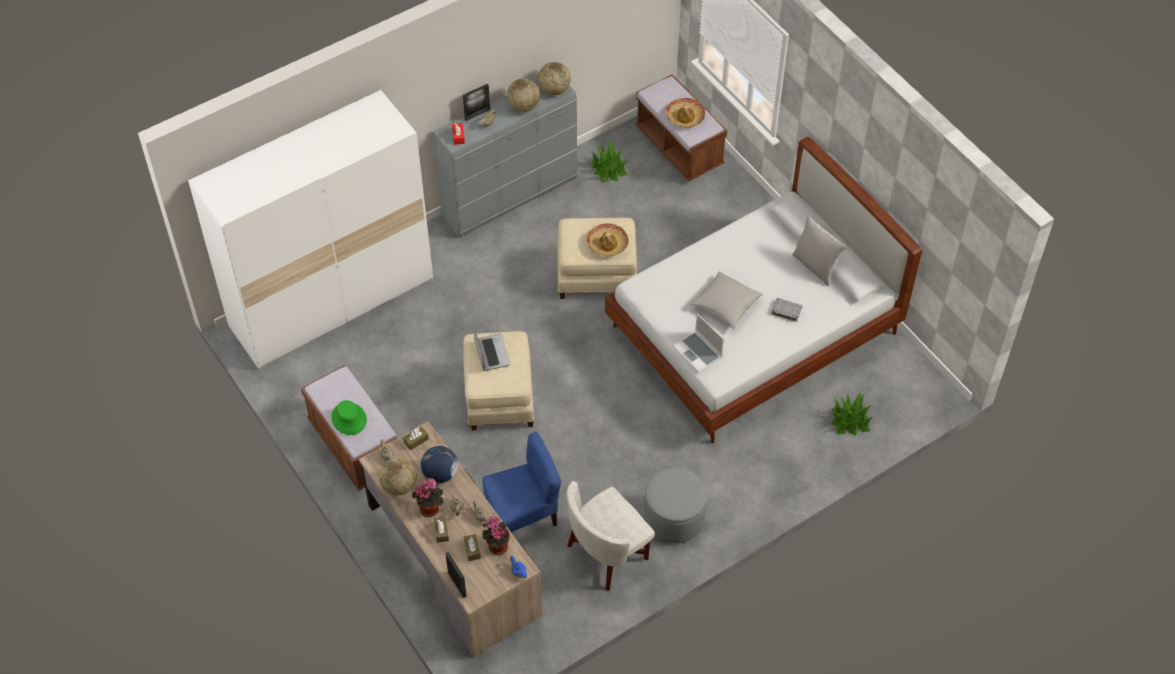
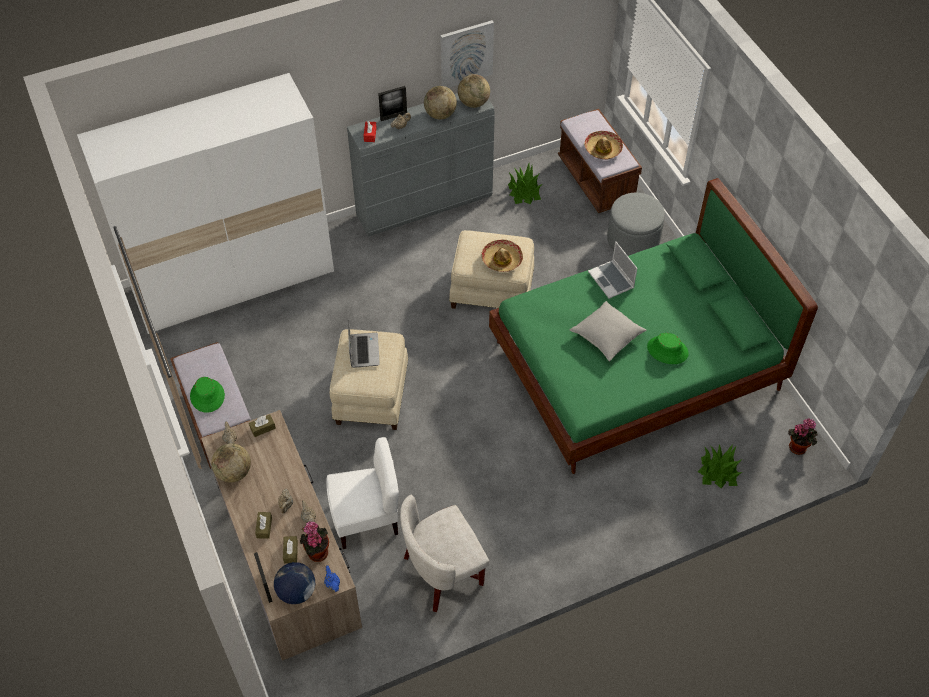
camera: 10 degrees right, 0 degrees up
(430, 507) = (259, 500): potted plant -> potted plant (798, 446)
(440, 474) = (278, 466): globe -> globe (296, 592)
(522, 515) = (366, 518): blue chair -> white chair
(542, 43) = (466, 54): none -> picture
(674, 518) = (518, 546): grey ottoman -> grey ottoman (633, 240)
(698, 352) = (569, 380): laptop -> laptop (612, 280)
(753, 332) = (635, 367): white bed -> green bed
(786, 311) = (667, 350): grey book -> green hat
(815, 266) = (705, 310): grey pillow -> none

